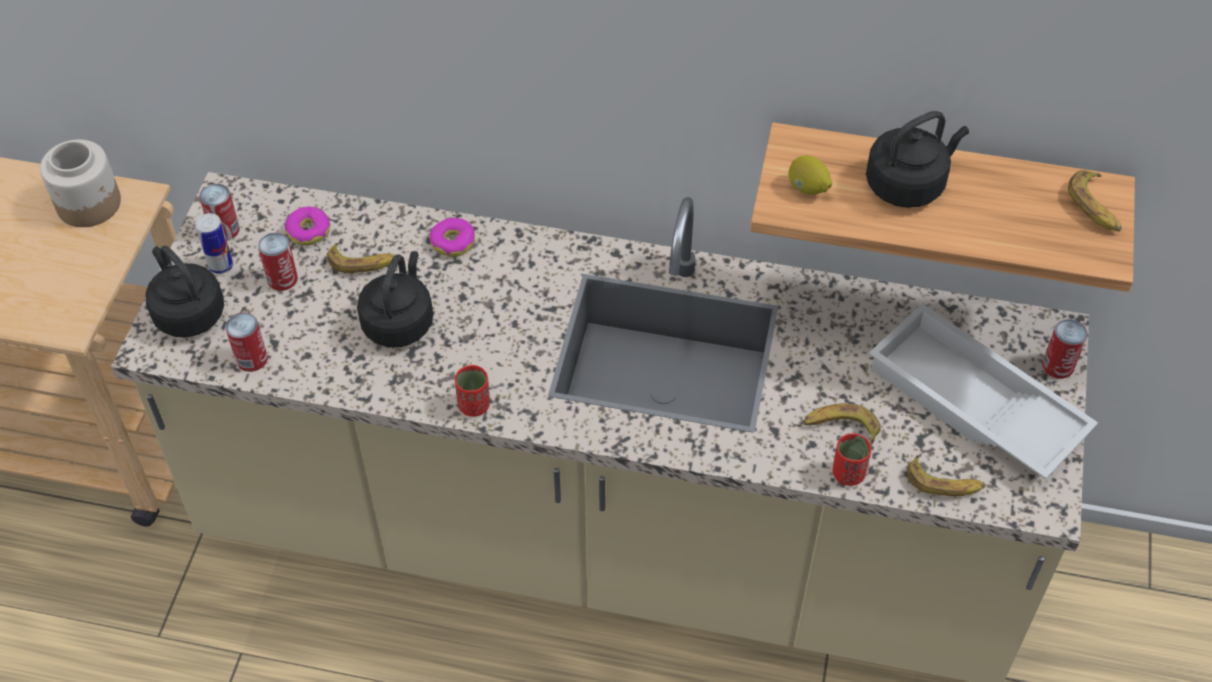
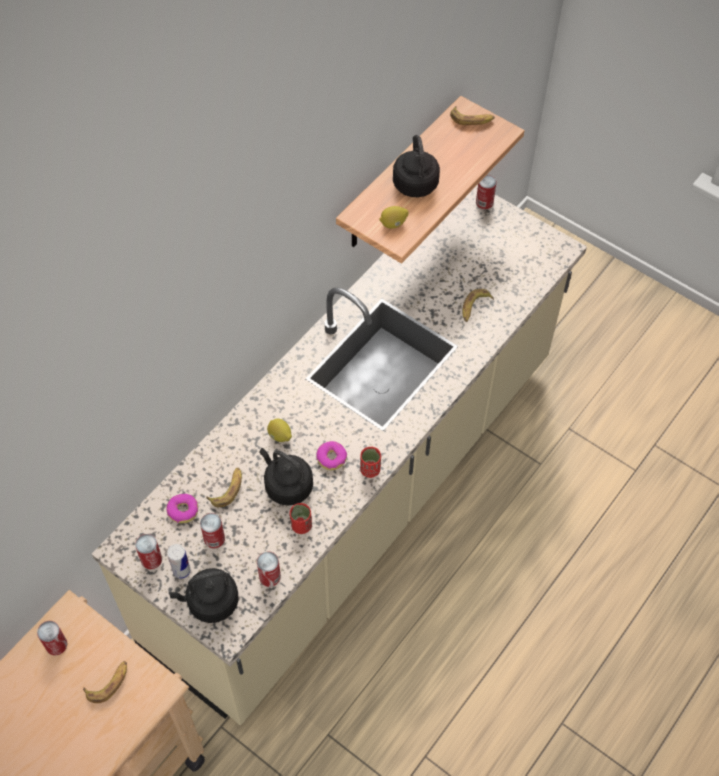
camera: 65 degrees left, 5 degrees up
(90, 204) = (56, 645): jar -> can
(453, 242) = (241, 435): donut -> donut (331, 458)
(474, 283) = (280, 436): none -> lemon
(848, 473) = (504, 318): red cup -> red cup (301, 525)
(944, 483) = (529, 281): banana -> banana (109, 683)
(972, 404) = (489, 247): white tray -> none

